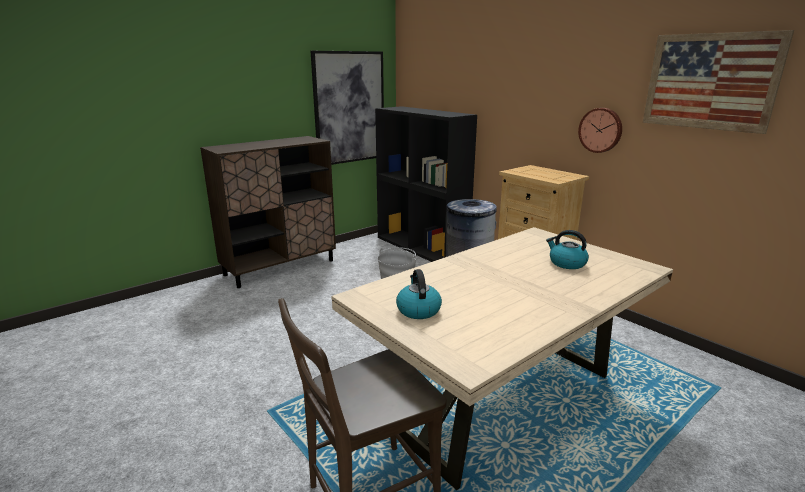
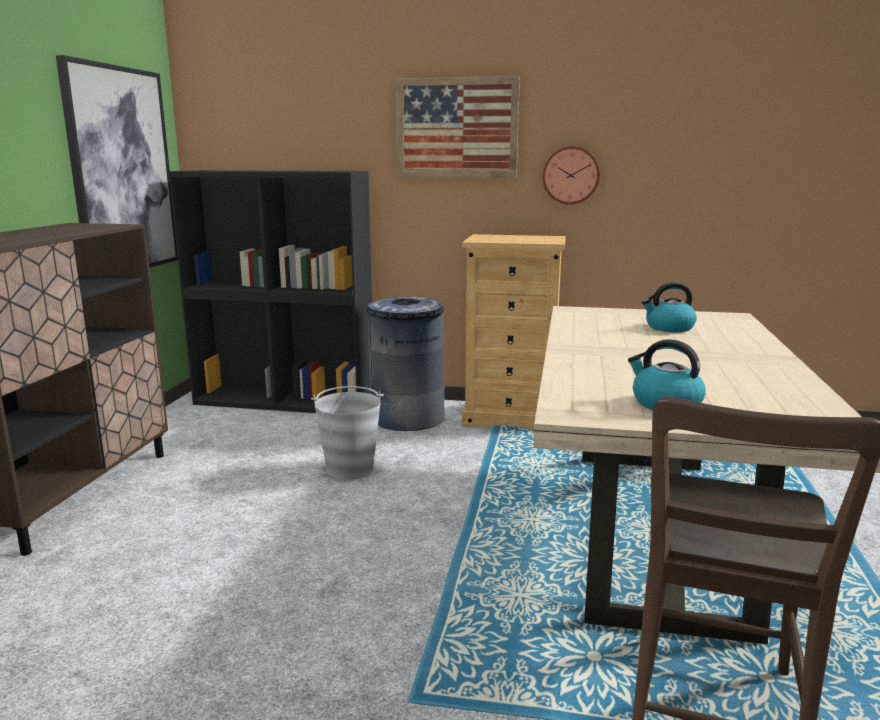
camera: 40 degrees left, 5 degrees down
(710, 81) = (697, 107): picture -> picture (457, 128)

